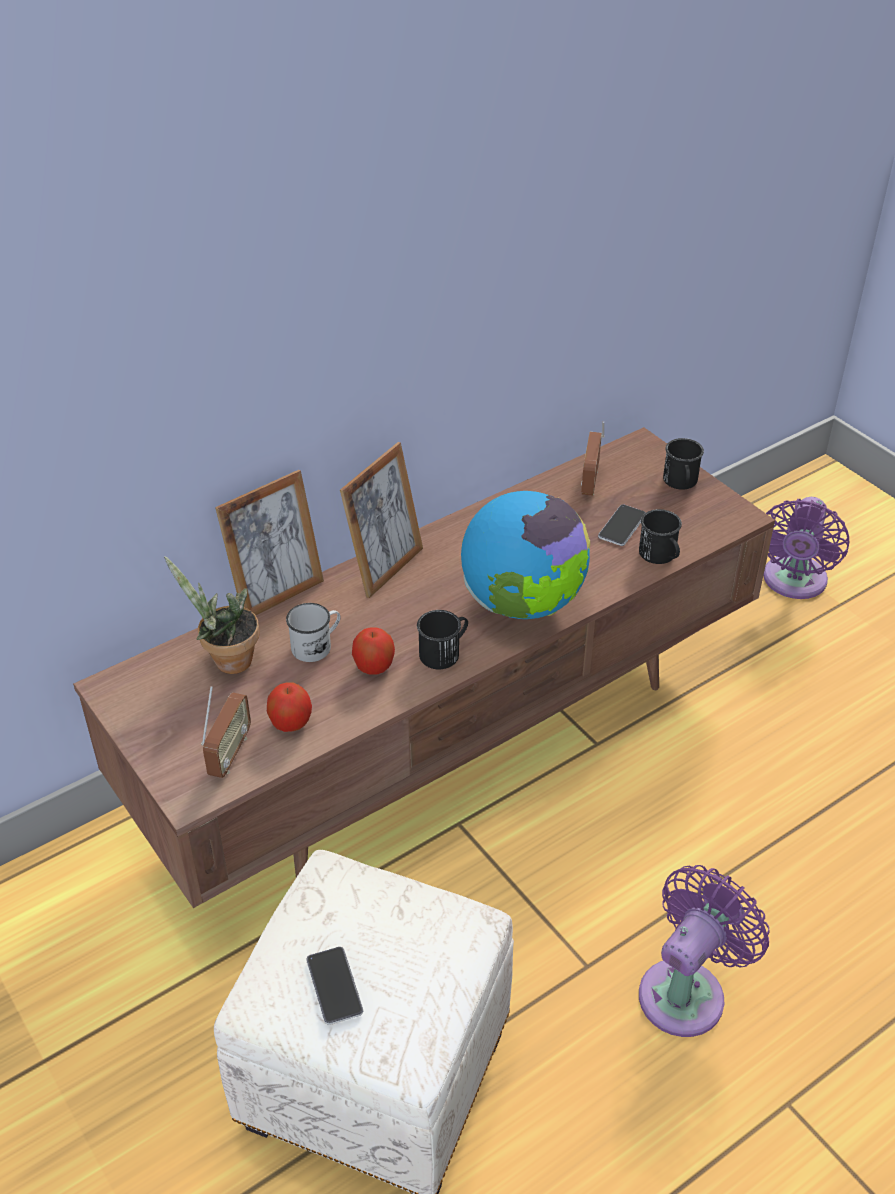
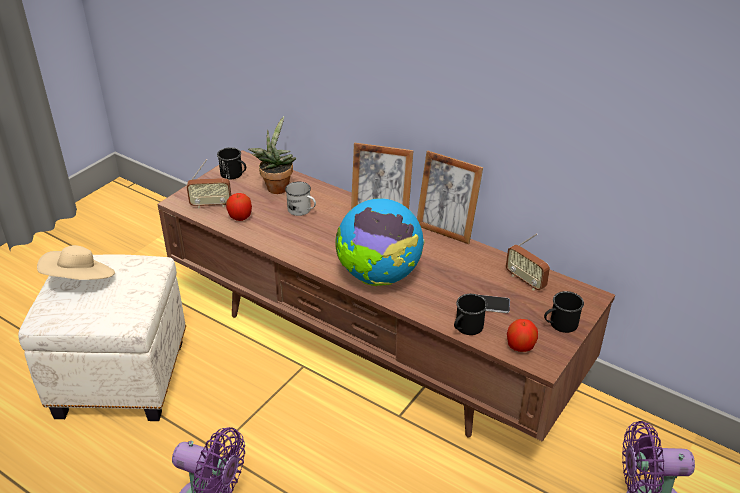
camera: 70 degrees right, 5 degrees down
(277, 593) = (337, 187): picture frame -> picture frame (445, 230)
(334, 986) = (80, 281): phone -> beige hat
(374, 666) = (295, 233): apple -> apple (520, 347)
(444, 652) = (319, 255): black mug -> black mug (234, 175)
(590, 482) = (525, 281): radio -> radio turned 120 degrees counterclockwise

